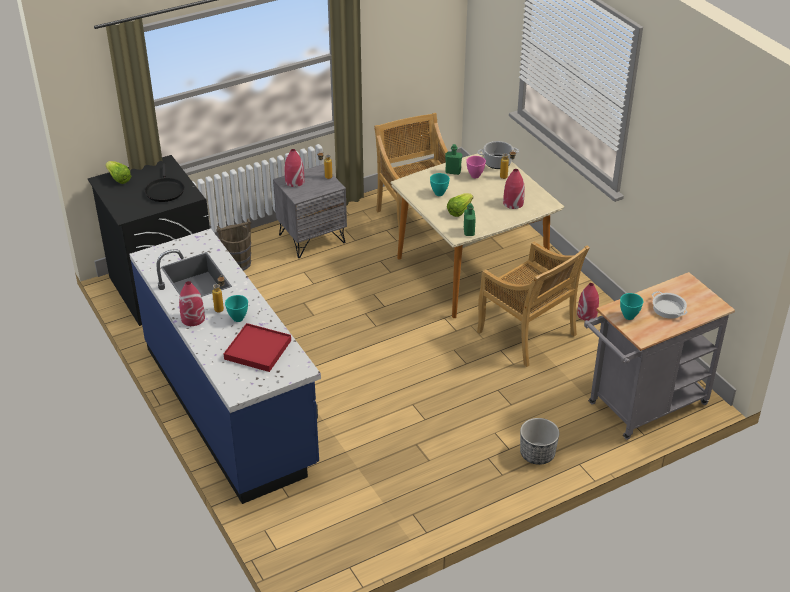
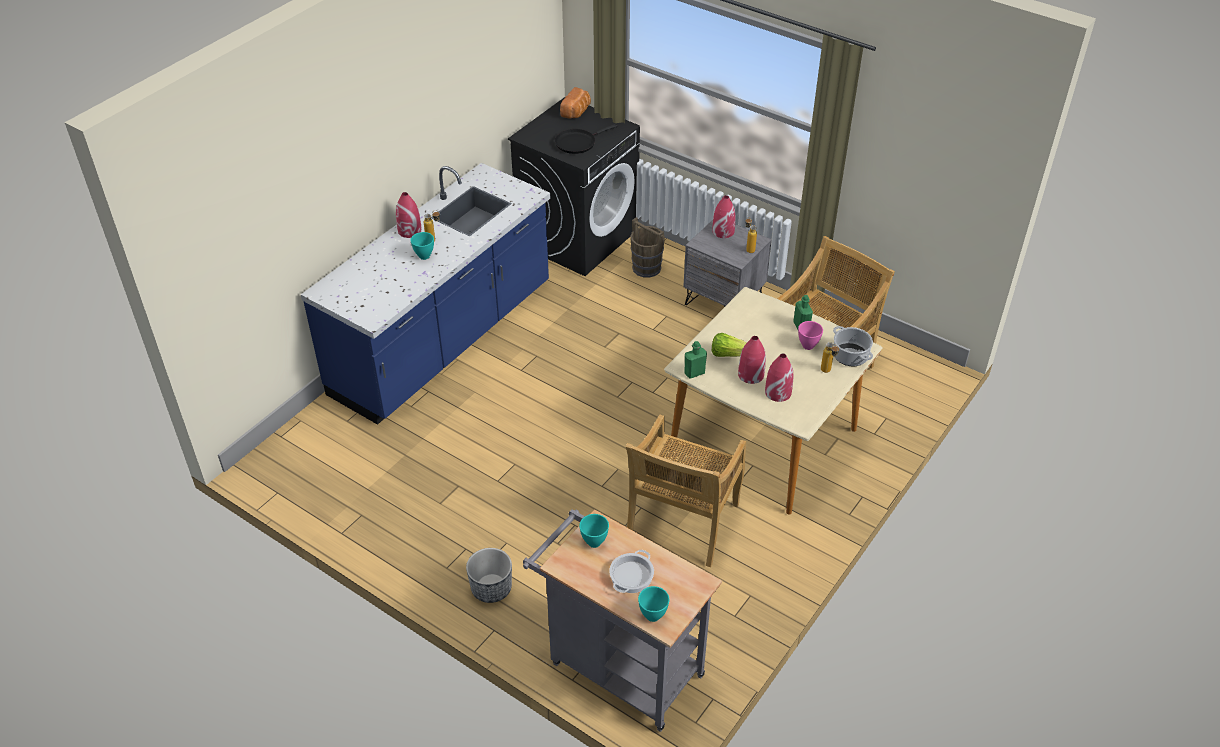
camera: 65 degrees right, 5 degrees up
(118, 179) = (577, 112): lettuce -> bread
(257, 350) = (386, 283): red tray -> none
(438, 193) = (749, 328): turquoise bowl -> turquoise bowl (652, 615)
(587, 314) = (755, 567): red vase -> red vase (750, 375)

